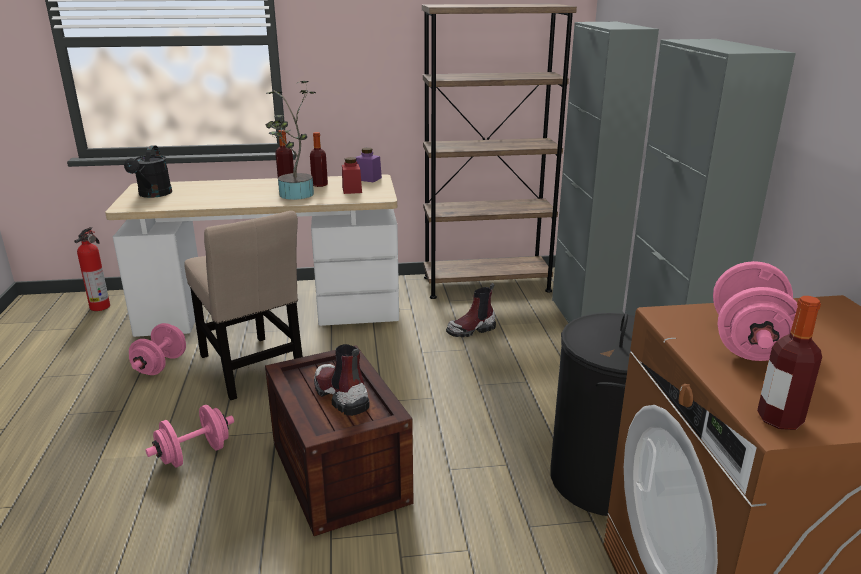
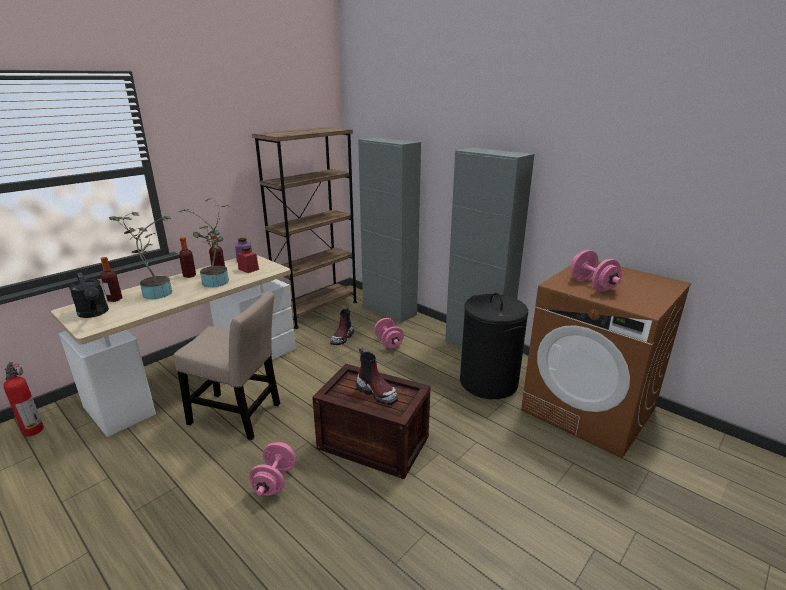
camera: 40 degrees left, 0 degrees up
(161, 365) = (163, 444): pink dumbbell -> pink dumbbell (388, 342)
(229, 190) = (155, 292): none -> potted plant
(340, 396) = (377, 393): boot -> boot turned 150 degrees counterclockwise
(779, 419) = (644, 308): bottle -> bottle (115, 299)

